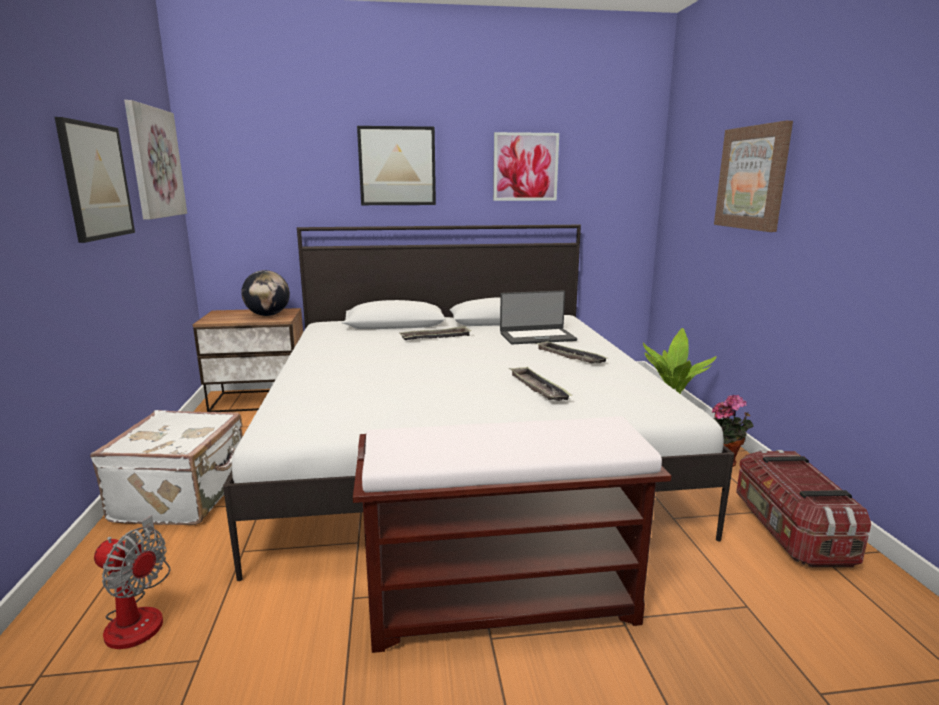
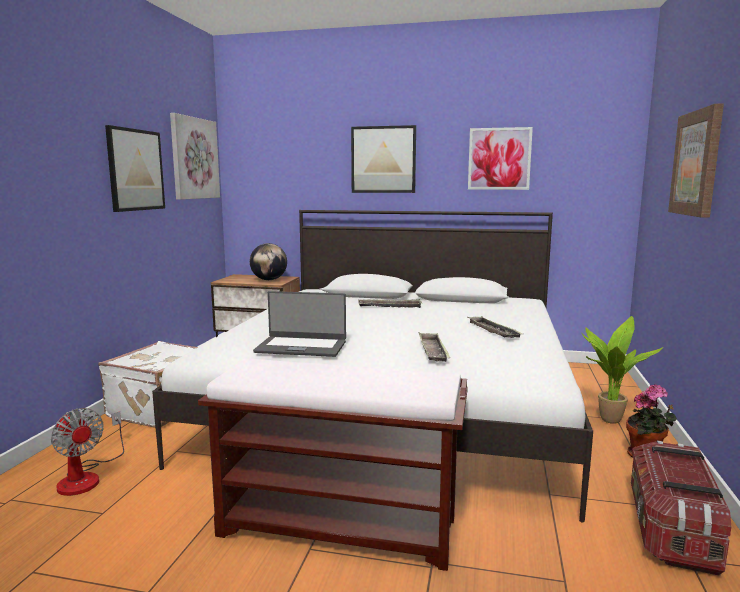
camera: 20 degrees right, 5 degrees down
(537, 337) = (481, 313): laptop -> laptop (301, 347)

